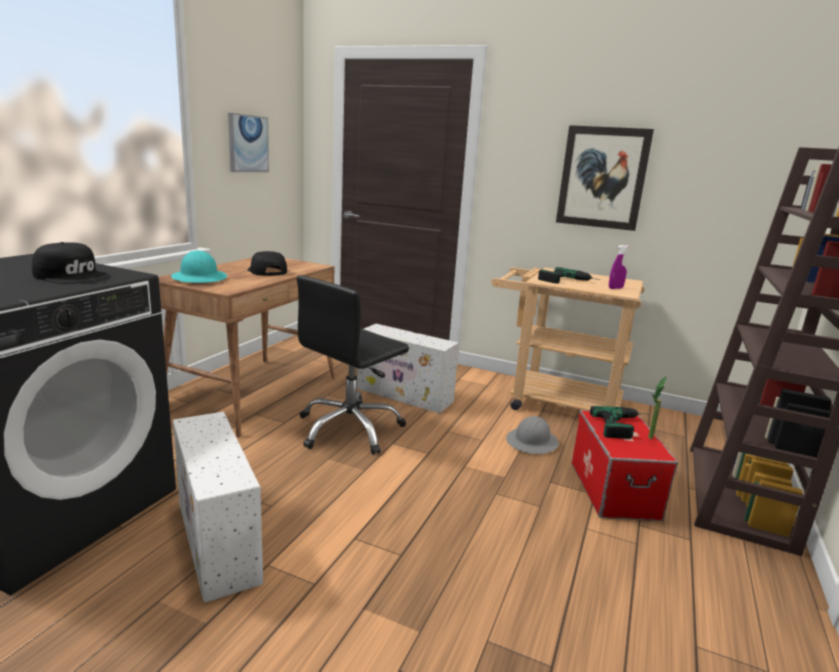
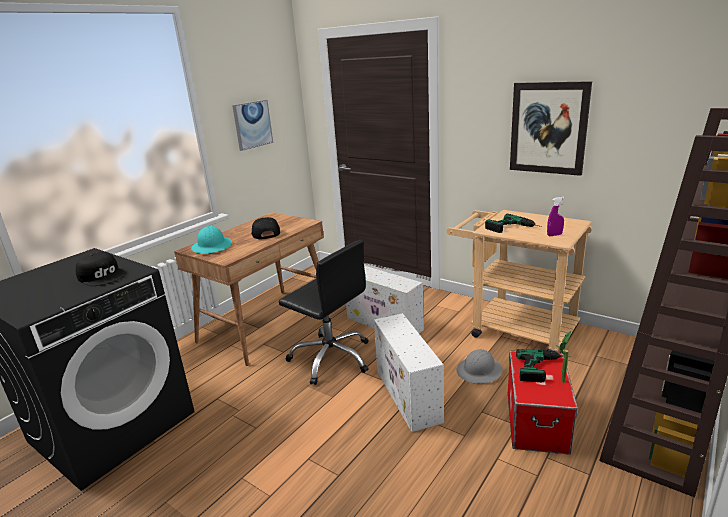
camera: 15 degrees right, 5 degrees up
(218, 541) = (213, 456): white storage box -> white storage box (408, 396)
(350, 429) = (331, 358): black office chair -> black office chair turned 105 degrees counterclockwise

